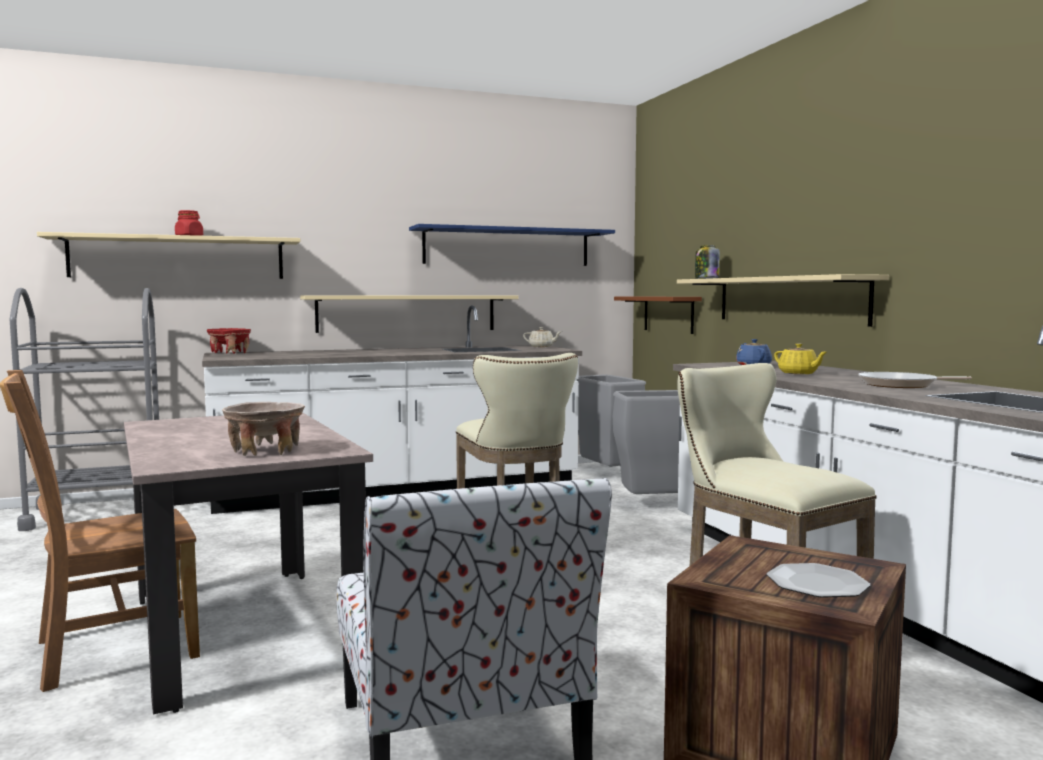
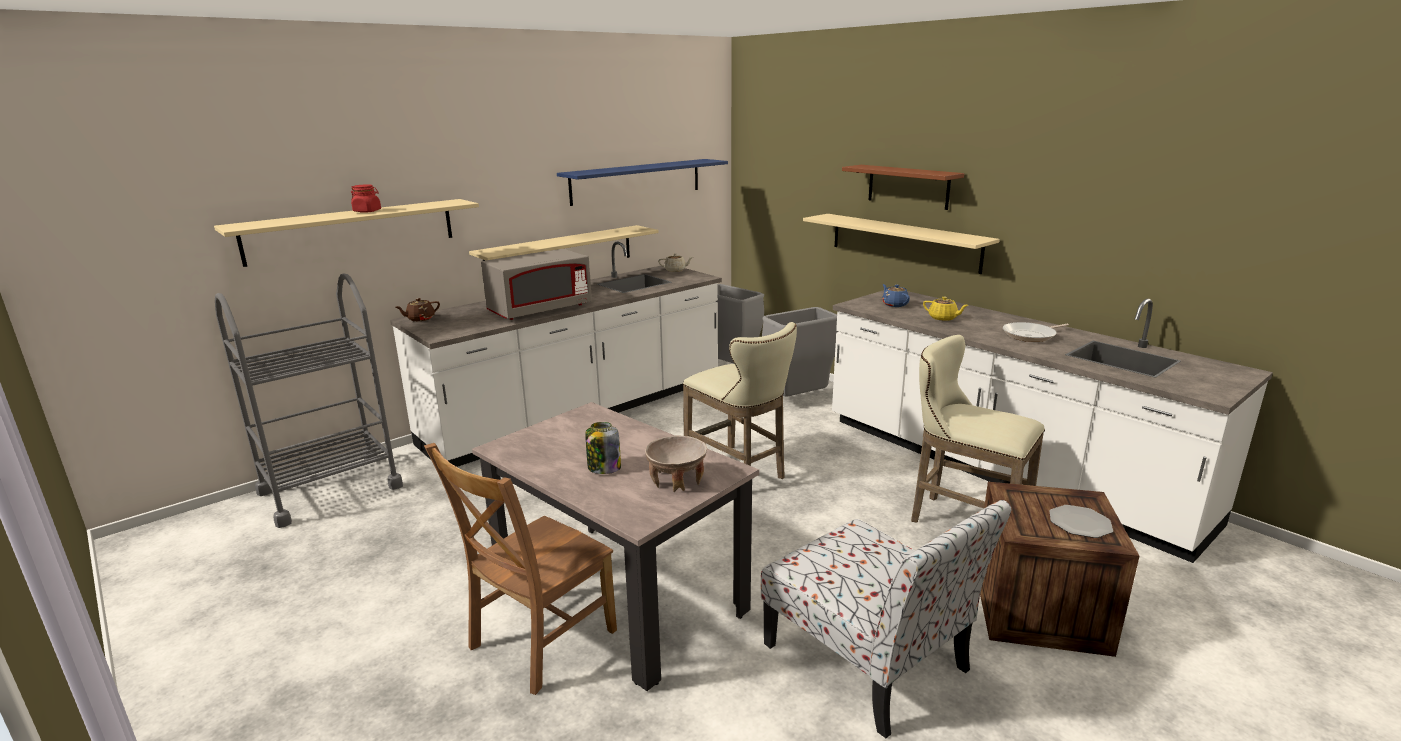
camera: 20 degrees left, 15 degrees up
(229, 353) = (420, 319): red bowl -> brown teapot
(348, 354) = (540, 310): none -> grey microwave
(668, 314) = (774, 233): brown shelf -> brown shelf (908, 186)
(706, 279) = (827, 217): jar -> jar (603, 468)

